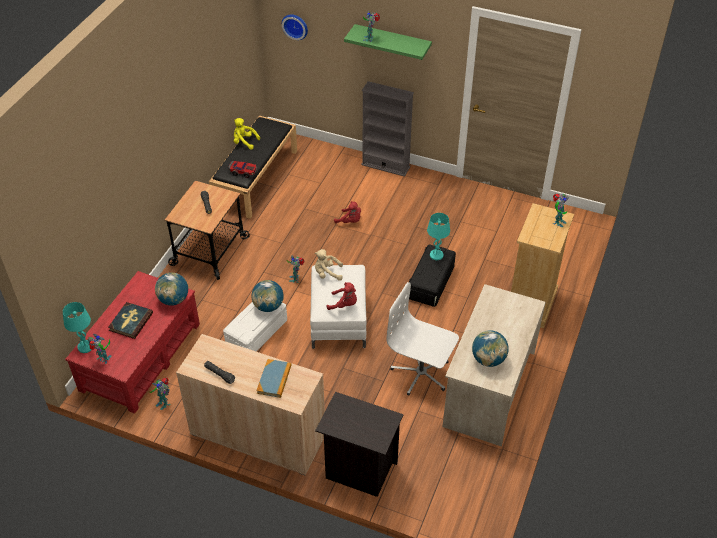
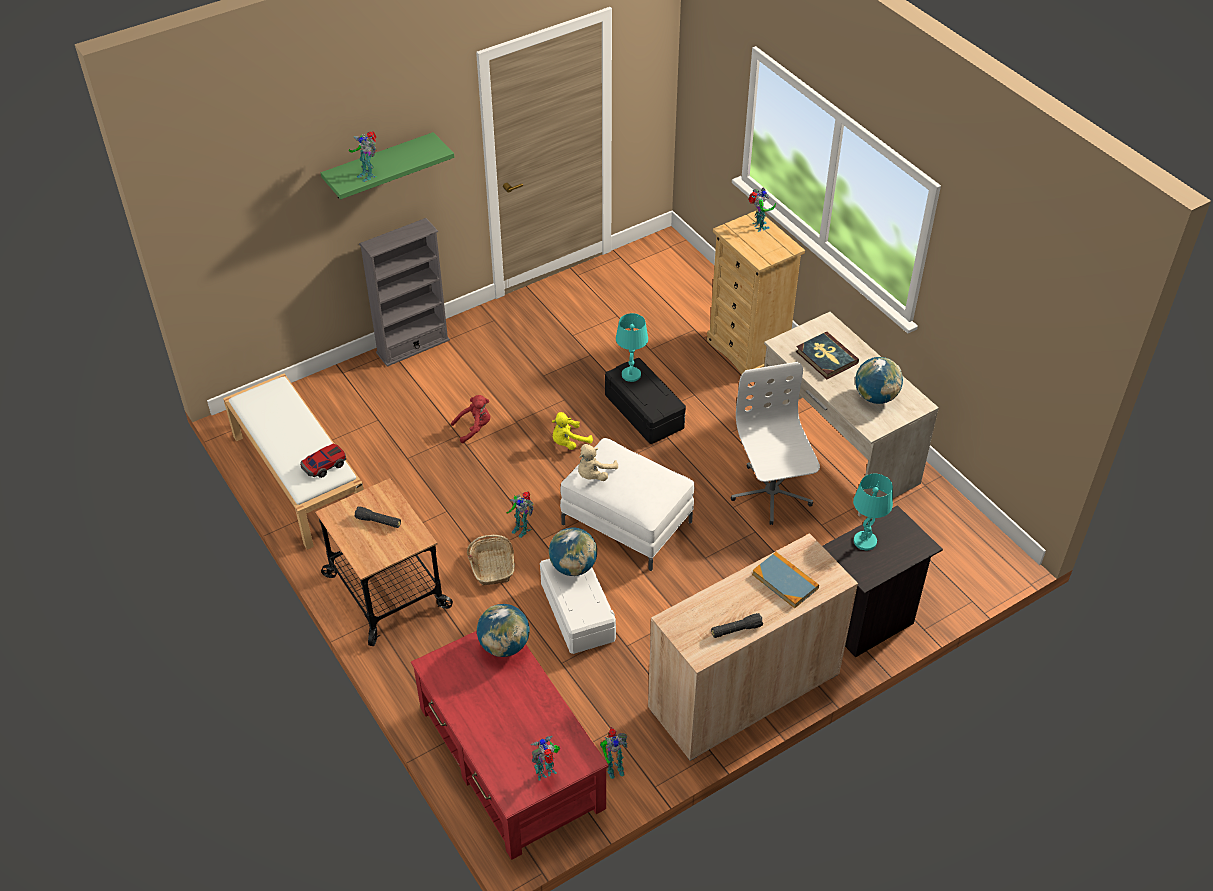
camera: 55 degrees left, 0 degrees up
(85, 347) = (505, 784): turquoise table lamp -> turquoise table lamp (865, 541)
(130, 321) = (502, 711): book -> book (826, 357)
(244, 142) = (267, 436): yellow plush toy -> yellow plush toy (569, 442)
(256, 178) = (298, 477): black bench -> white bench
(259, 281) = (493, 567): none -> basket
(295, 25) = (229, 230): wall clock -> none
(344, 304) = (659, 484): red plush toy -> none
(421, 373) = (771, 493): white office chair -> white office chair turned 105 degrees clockwise

